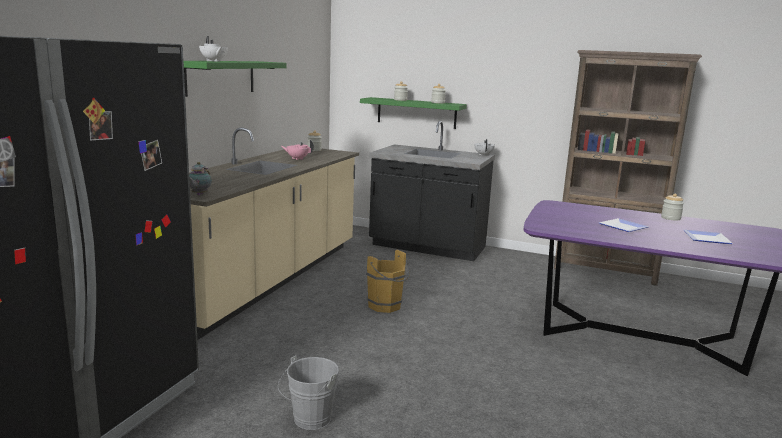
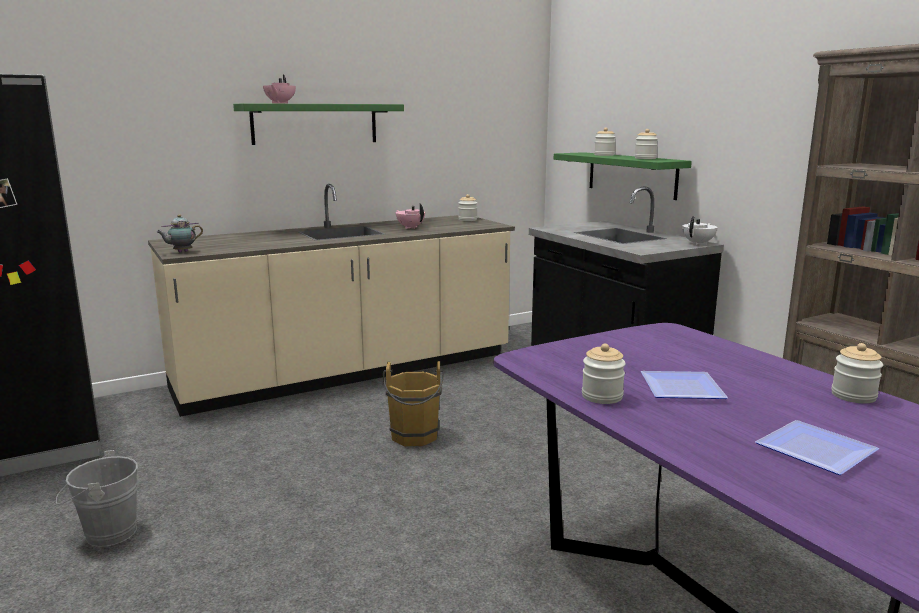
camera: 40 degrees right, 0 degrees up
(213, 61) = (280, 103): white teapot -> pink teapot
(608, 236) = (602, 396): none -> jar

